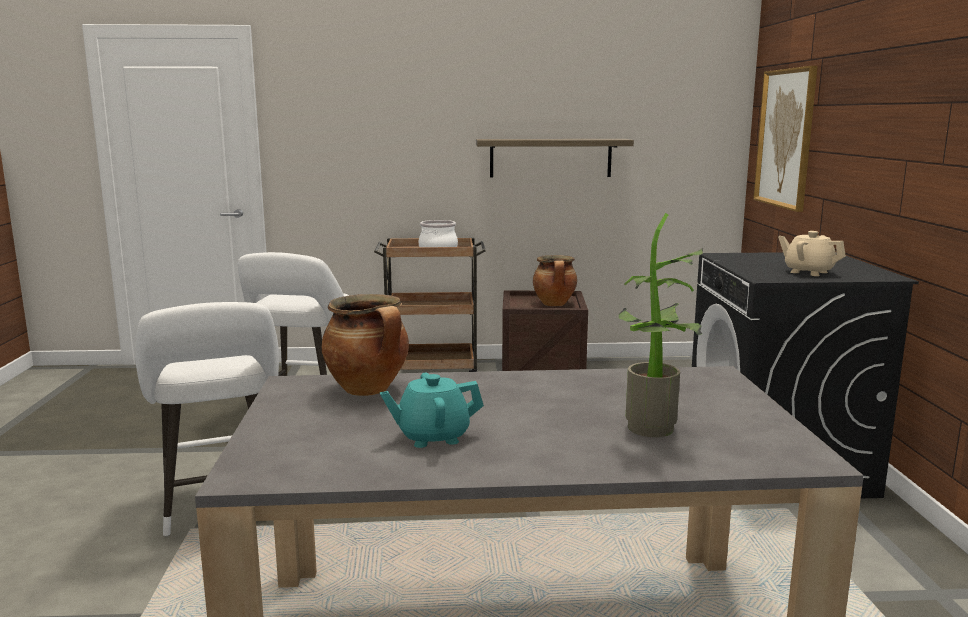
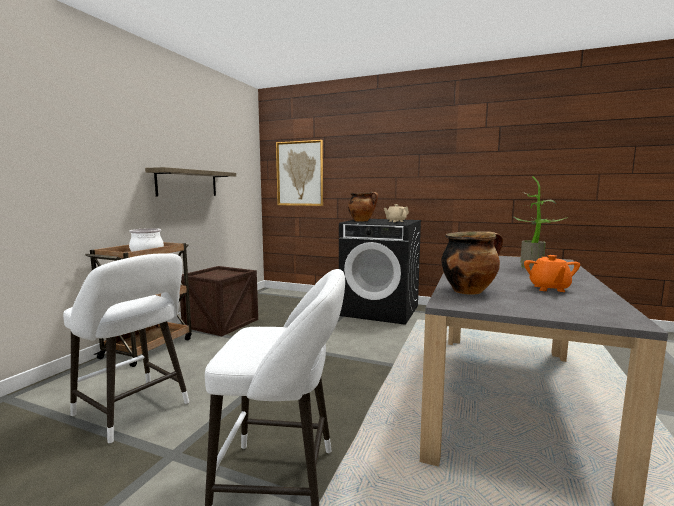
camera: 65 degrees left, 5 degrees down
(432, 437) = (549, 288): turquoise teapot -> orange teapot
(555, 304) = (226, 274): cooking pot -> cooking pot (362, 221)

